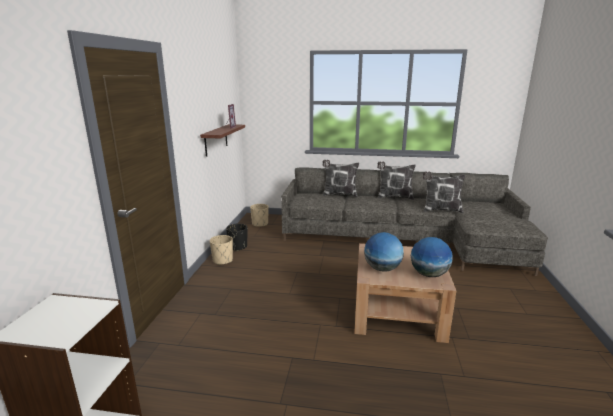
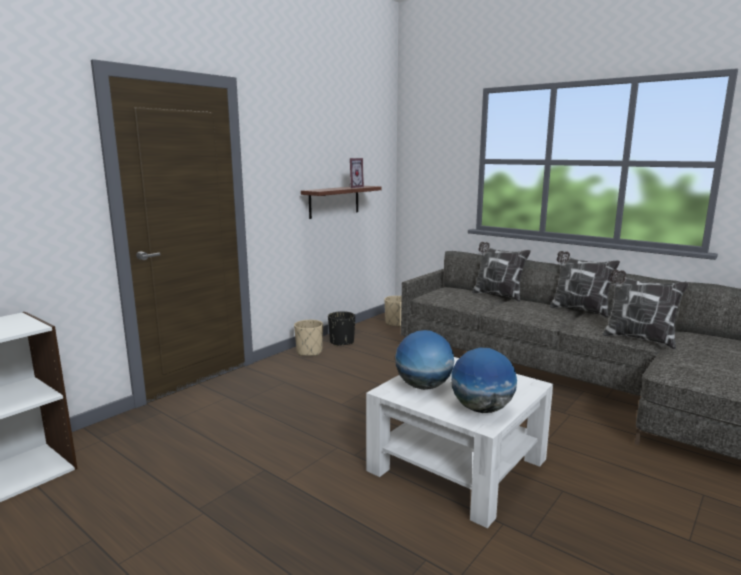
camera: 30 degrees right, 5 degrees down
(397, 311) = (457, 465): brown coffee table -> white coffee table

